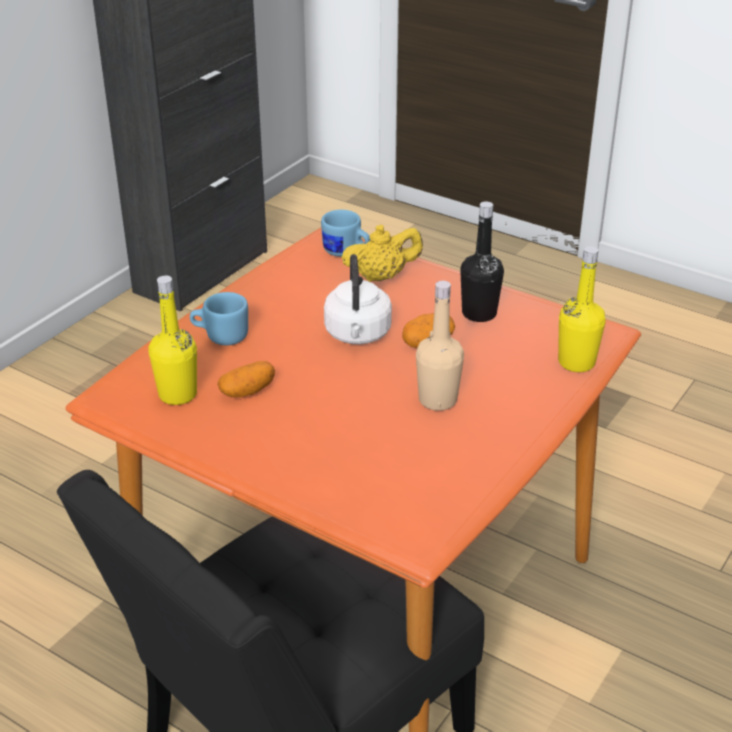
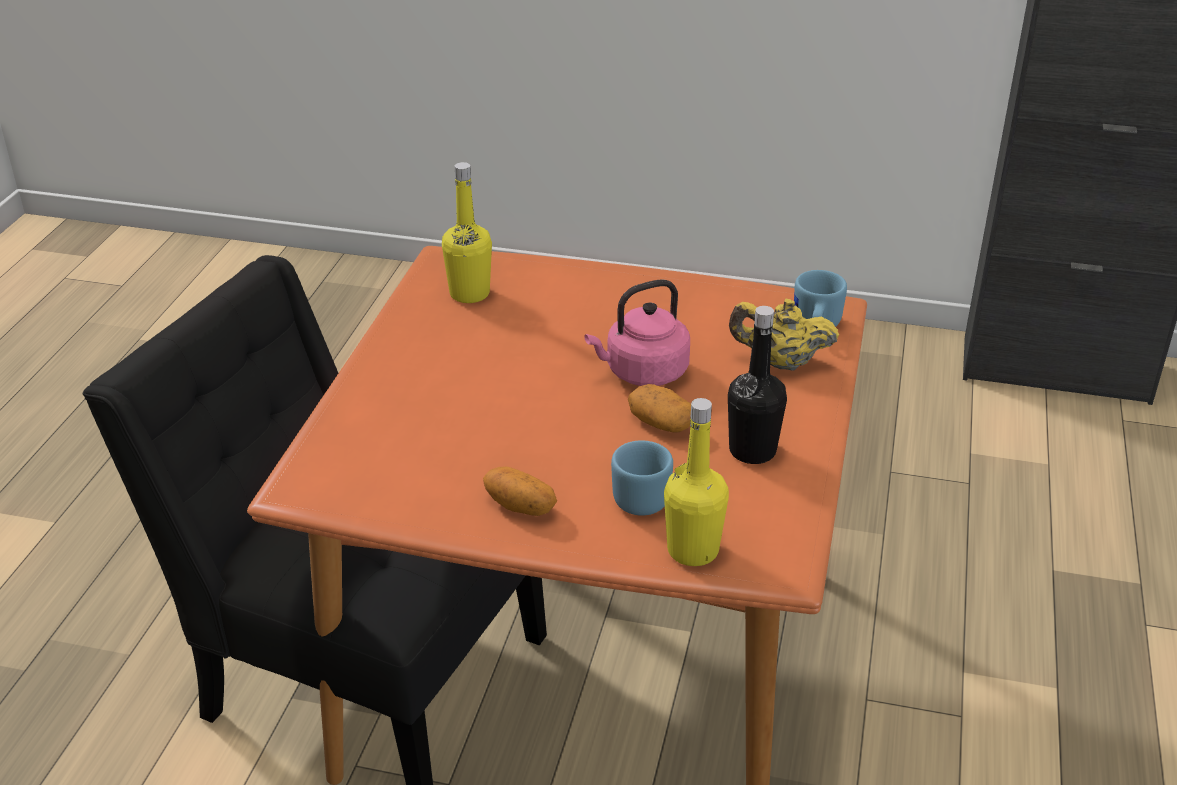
camera: 70 degrees right, 0 degrees up
(220, 336) = (583, 291): blue mug -> blue mug (639, 495)
(247, 391) = (496, 330): potato -> potato (520, 506)
(358, 335) = (642, 373): white kettle -> pink kettle
(381, 277) = (780, 363): yellow teapot -> yellow teapot turned 135 degrees clockwise
(437, 400) = (547, 453): beige bottle -> none

